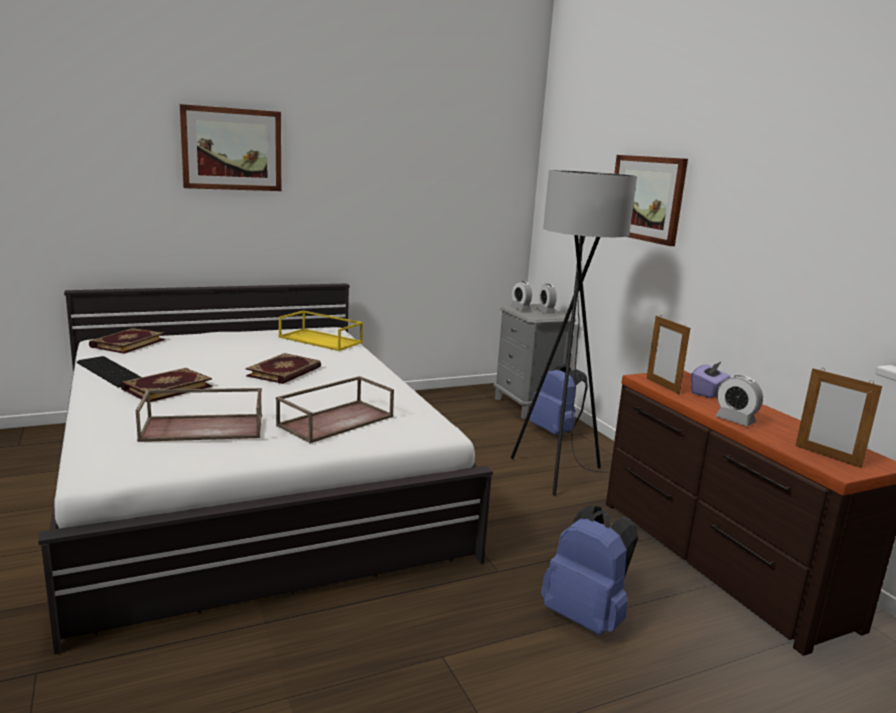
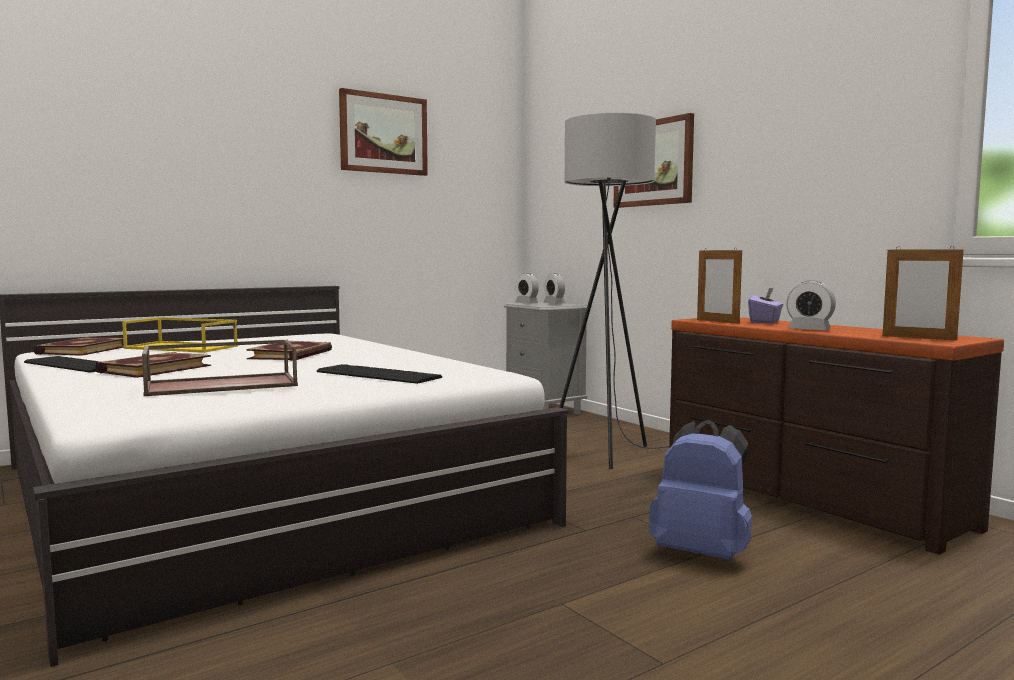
camera: 10 degrees left, 10 degrees down
(232, 149) = (200, 133): picture -> picture (383, 134)
(321, 340) = (318, 338): yellow tray -> yellow tray (183, 347)
(336, 420) = (378, 374): brown tray -> keyboard
(555, 431) = (584, 426): blue backpack -> none

